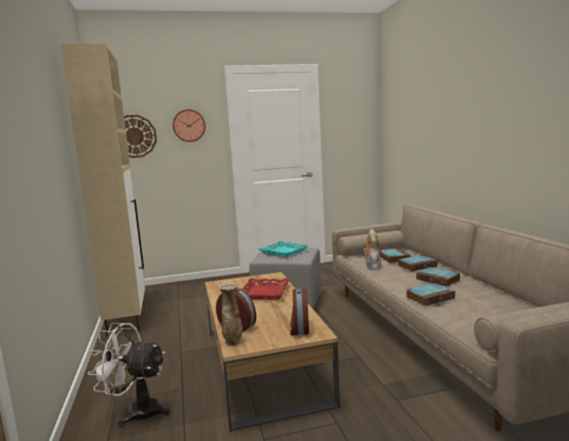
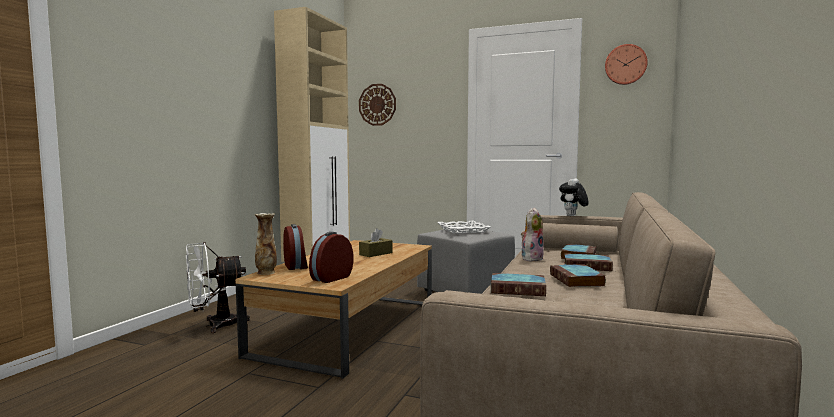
camera: 35 degrees right, 5 degrees down
(136, 412) = (214, 325): white fan -> white fan turned 75 degrees counterclockwise
(189, 125) = (427, 94): wall clock -> wall clock (625, 65)
(264, 292) = (376, 254): red tray -> brown tissue box
(283, 251) = (463, 230): turquoise tray -> white tray
(364, 226) = (572, 216): none -> plush toy

